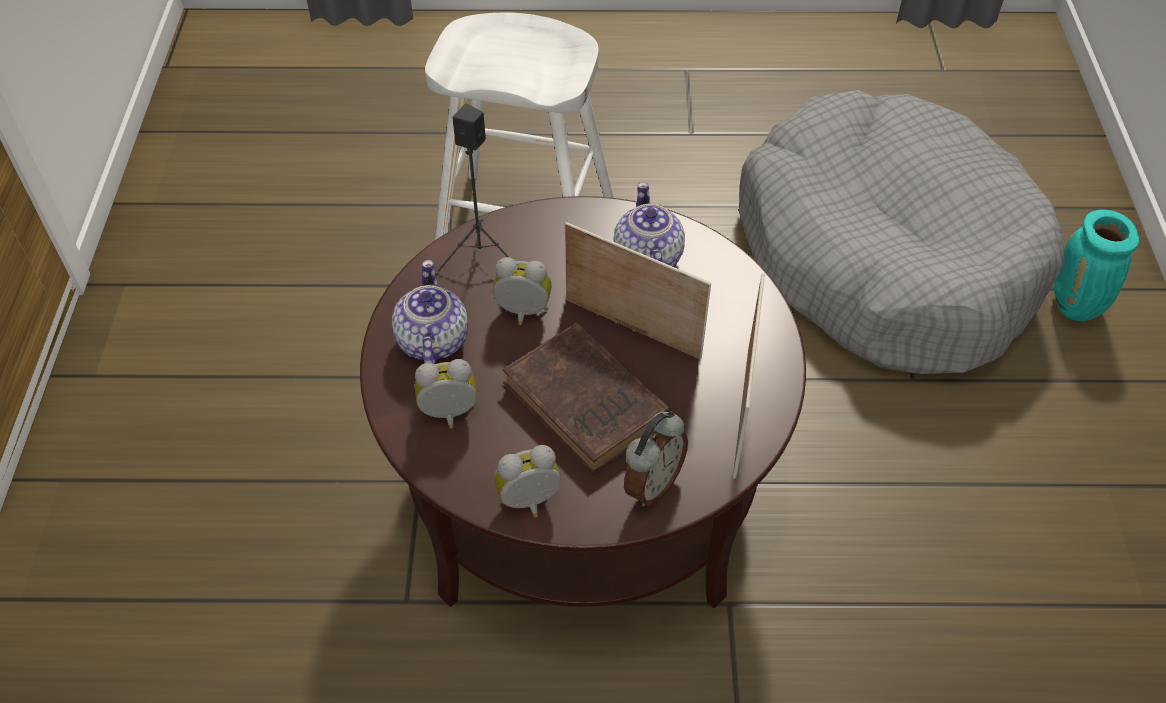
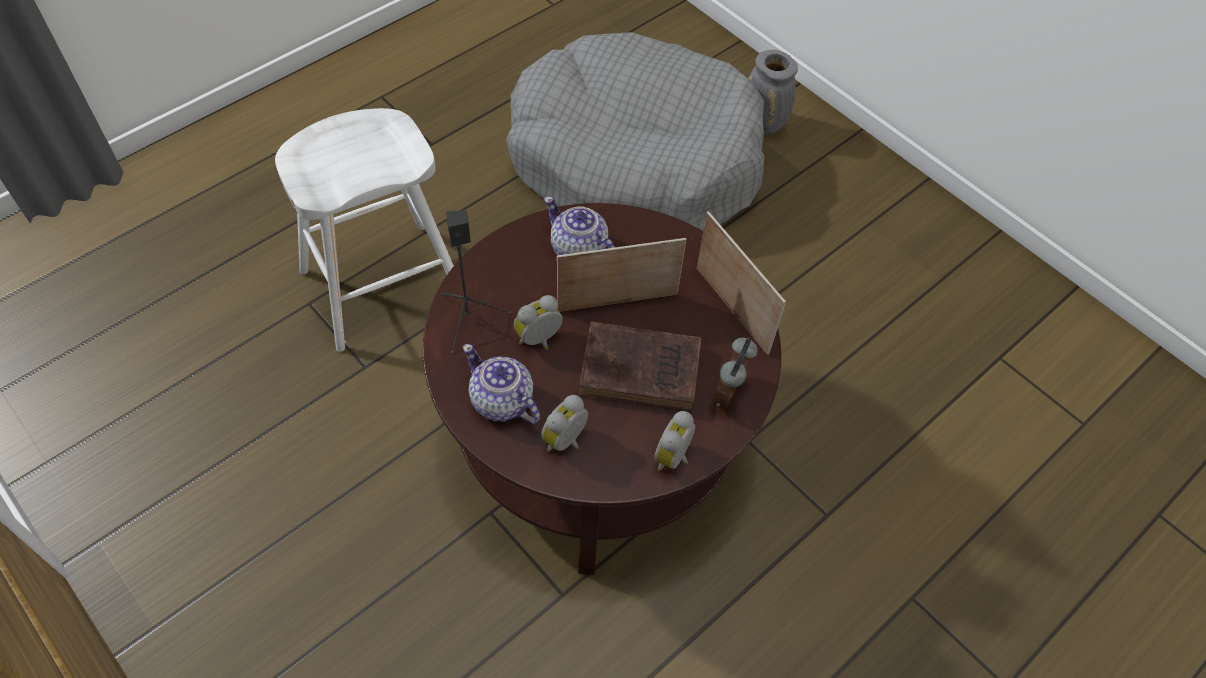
camera: 45 degrees left, 5 degrees up
(652, 484) = (729, 392): alarm clock -> alarm clock turned 150 degrees counterclockwise
(1075, 307) = (764, 124): turquoise vase -> grey vase

